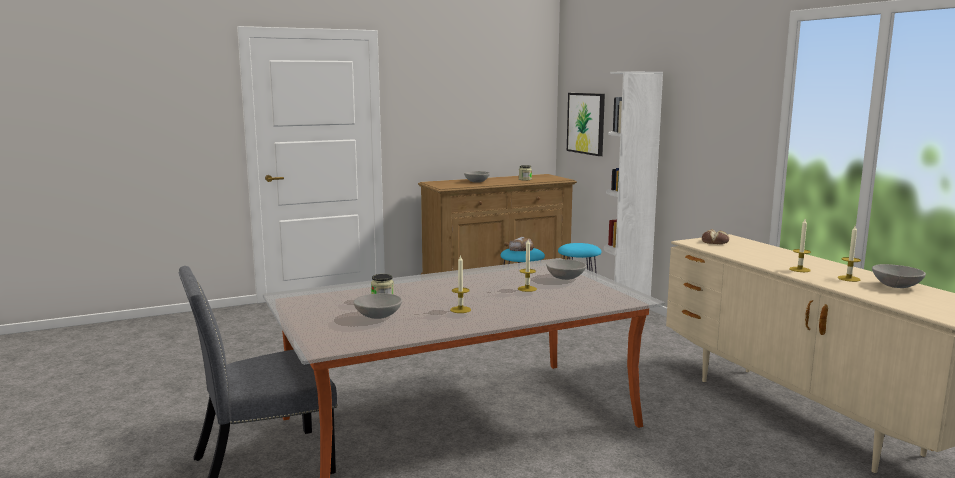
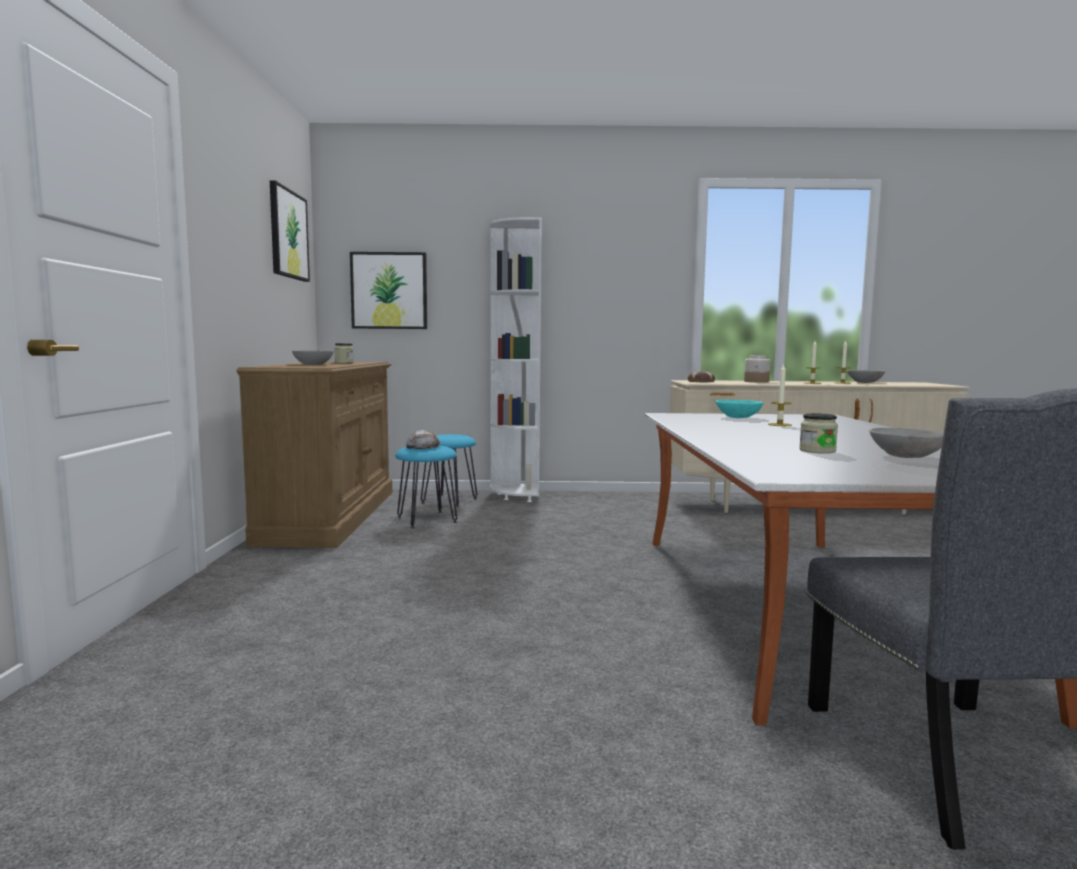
camera: 65 degrees left, 5 degrees down
(460, 309) = (870, 439): candle -> none
(509, 88) = (288, 234): none -> picture
(565, 278) = (738, 417): grey bowl -> turquoise bowl
(773, 254) = (756, 381): none -> jar

